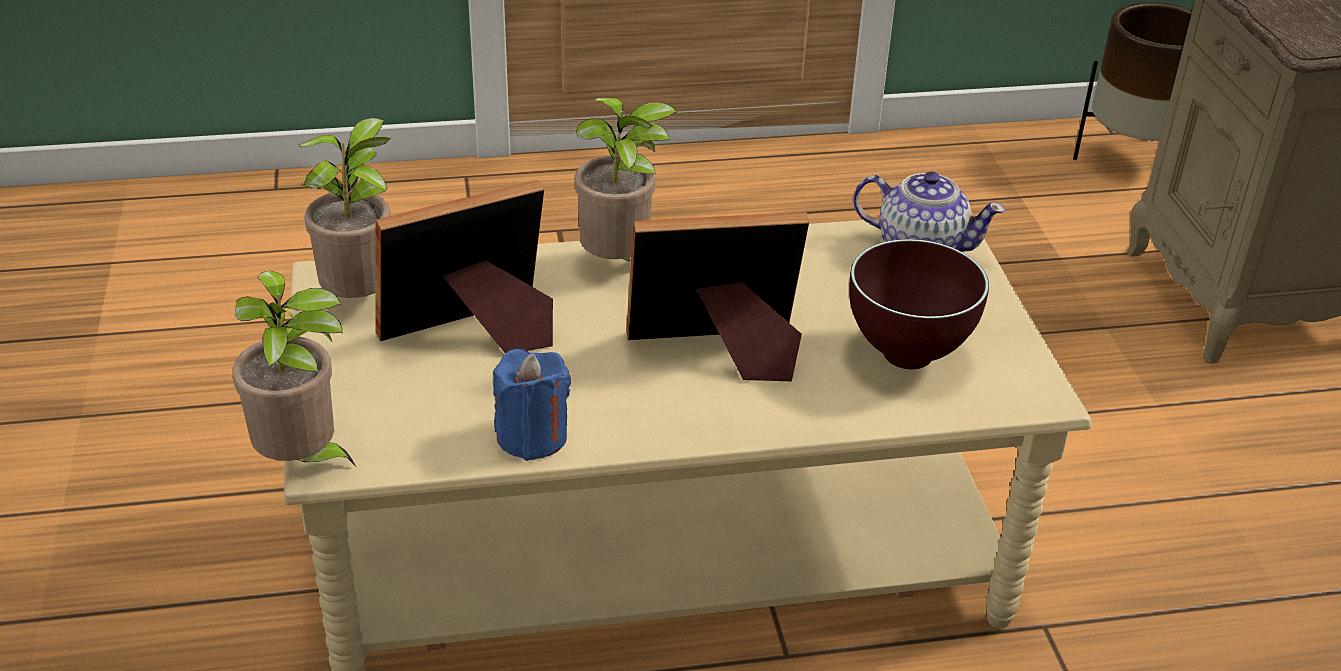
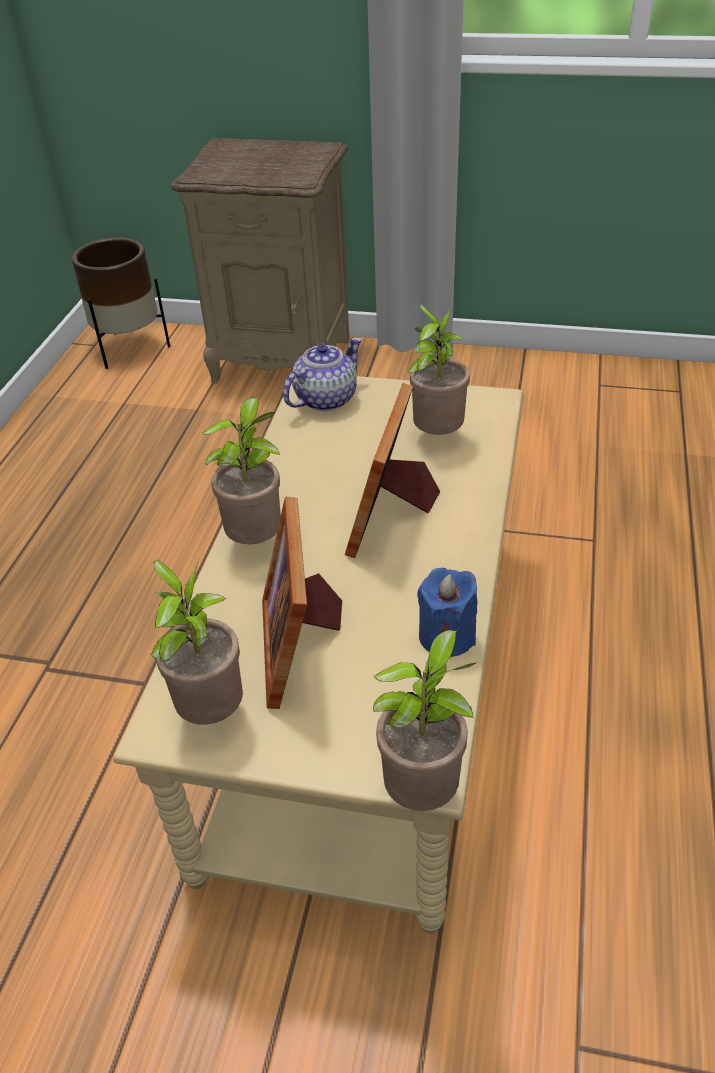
camera: 65 degrees left, 5 degrees up
(910, 356) = (436, 435): brown bowl -> potted plant

